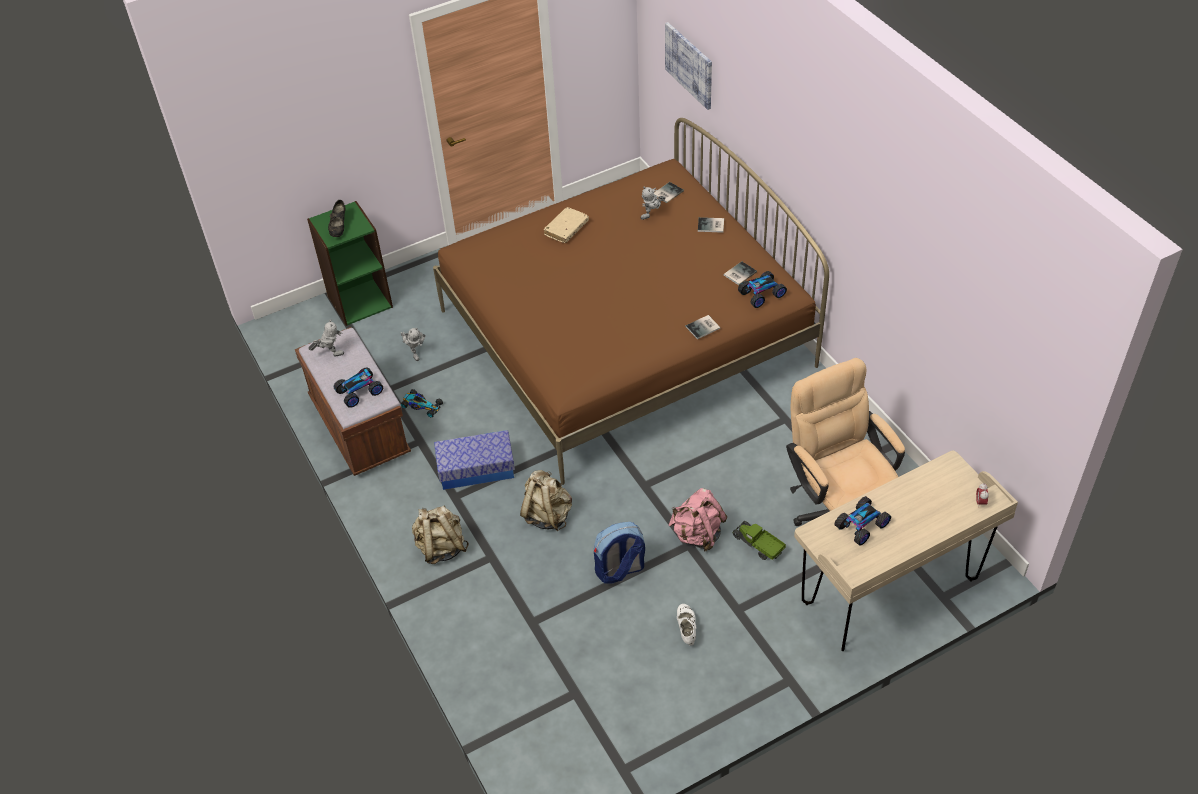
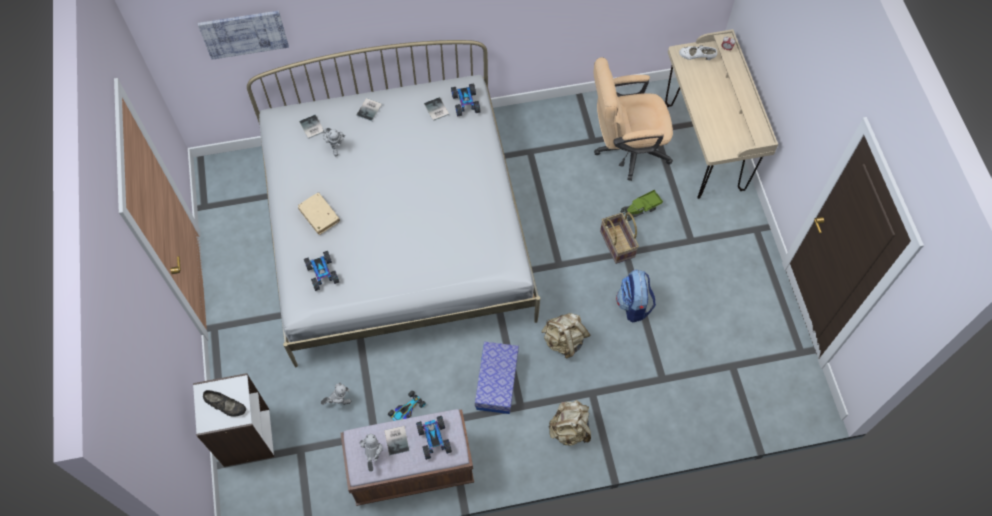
camera: 75 degrees left, 15 degrees up
(360, 301) = (246, 437): green bookcase -> white bookcase
(625, 338) = (397, 231): brown bed -> white bed
(686, 629) = (698, 277): white shoe -> white shoe (696, 57)
(697, 534) = (618, 244): pink backpack -> basket
(704, 327) = (485, 153): book -> book (397, 439)
(862, 526) = (717, 121): toy car -> toy car (323, 273)

